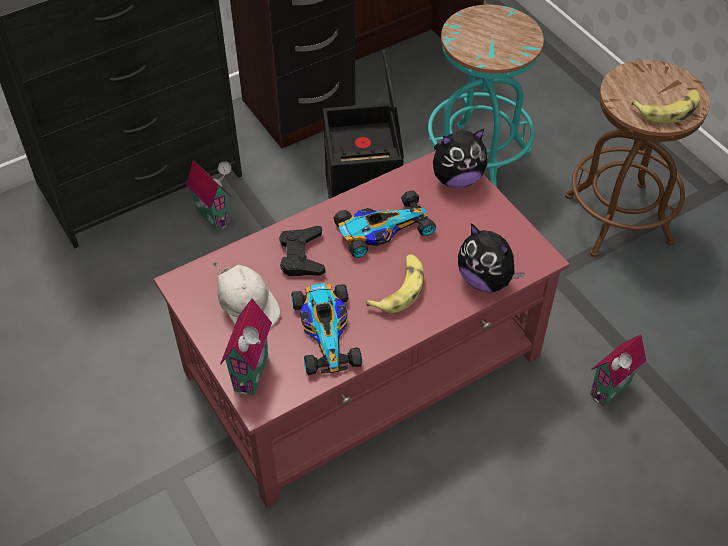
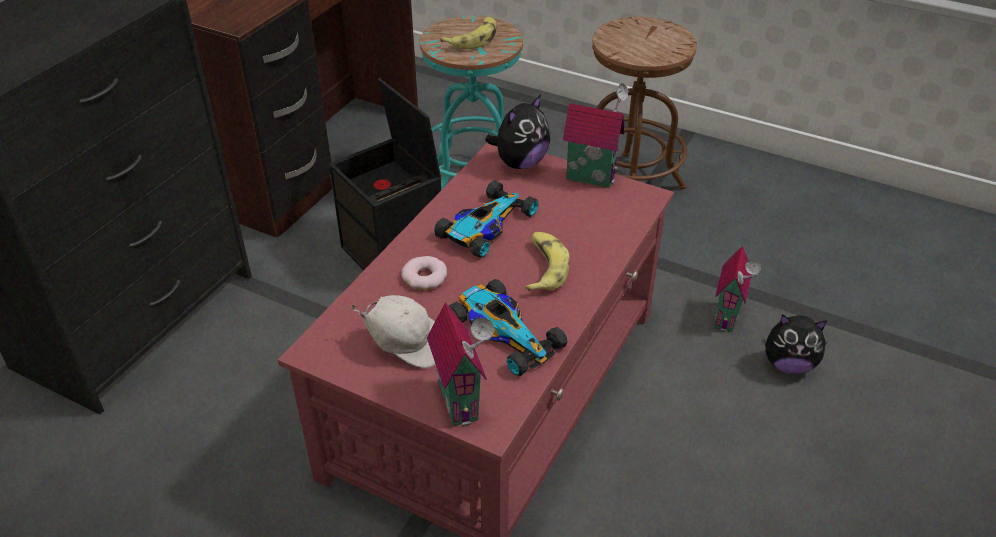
camera: 30 degrees left, 10 degrees down
(215, 216) = (247, 321): toy house -> toy house (591, 176)
(302, 256) = (425, 277): black game controller -> donut
(485, 280) = (615, 230): plush toy -> plush toy (788, 364)
(668, 110) = (665, 47): banana -> banana (473, 39)

